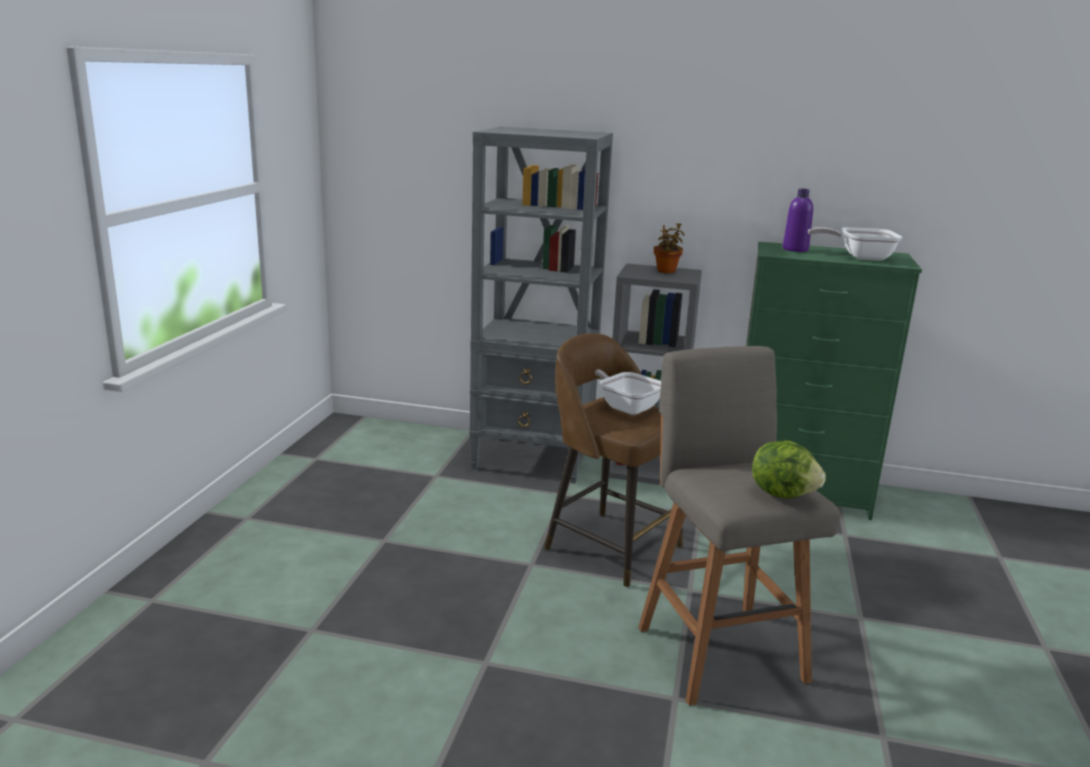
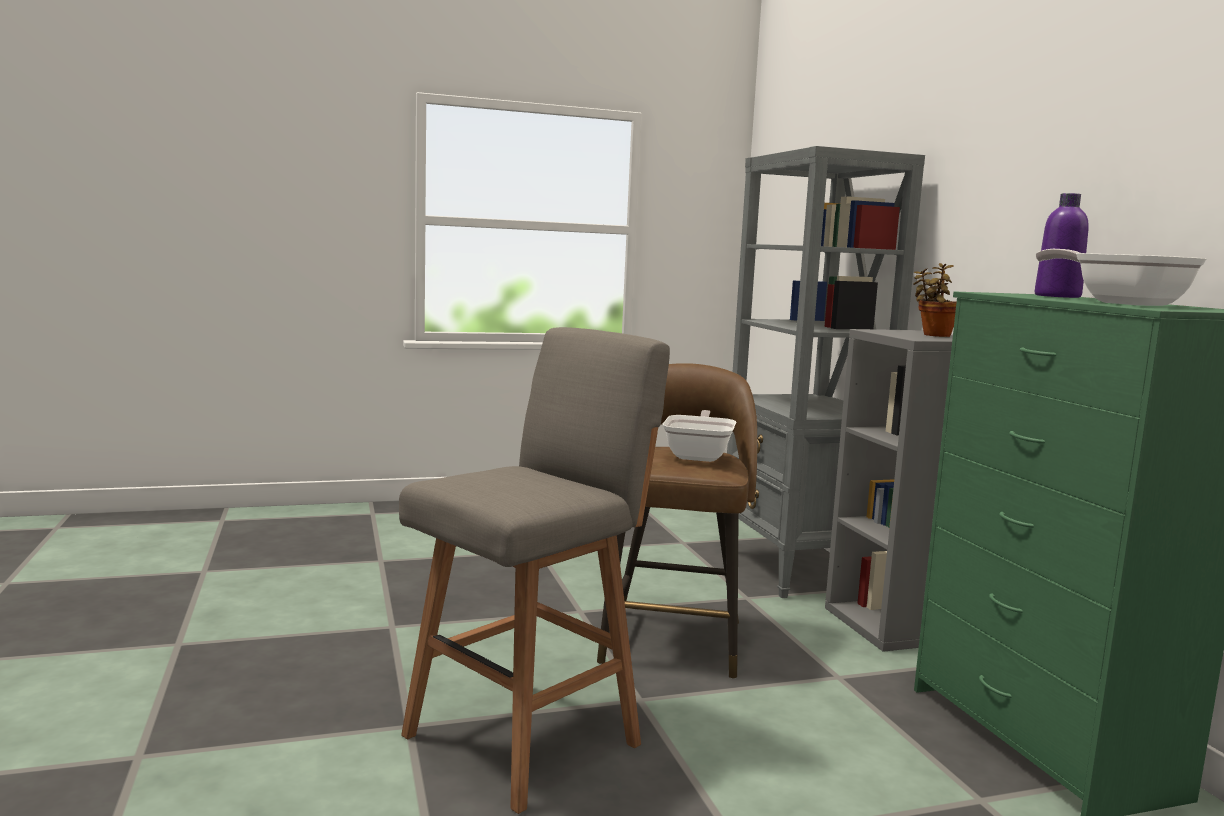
camera: 60 degrees right, 10 degrees down
(783, 493) = (497, 492): lettuce -> none

